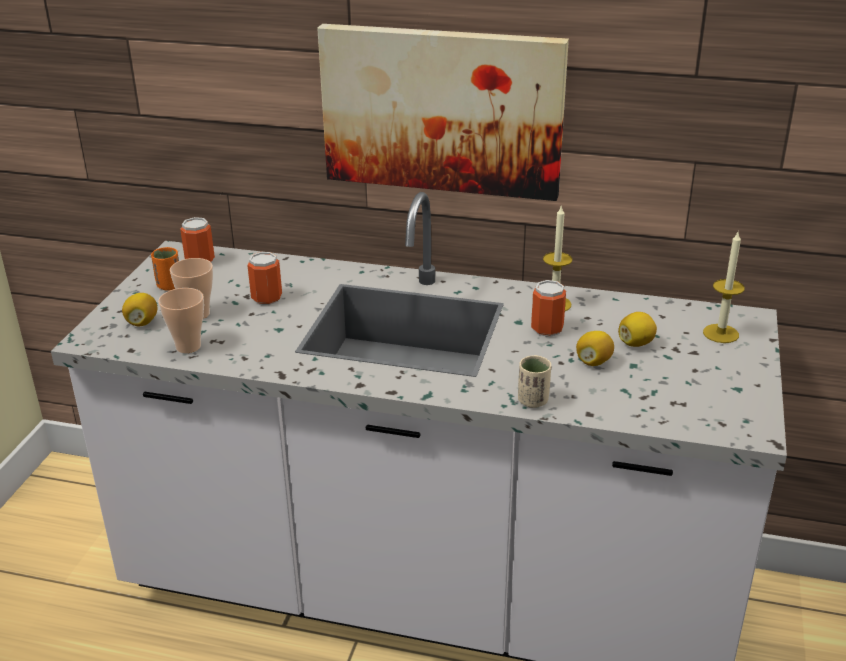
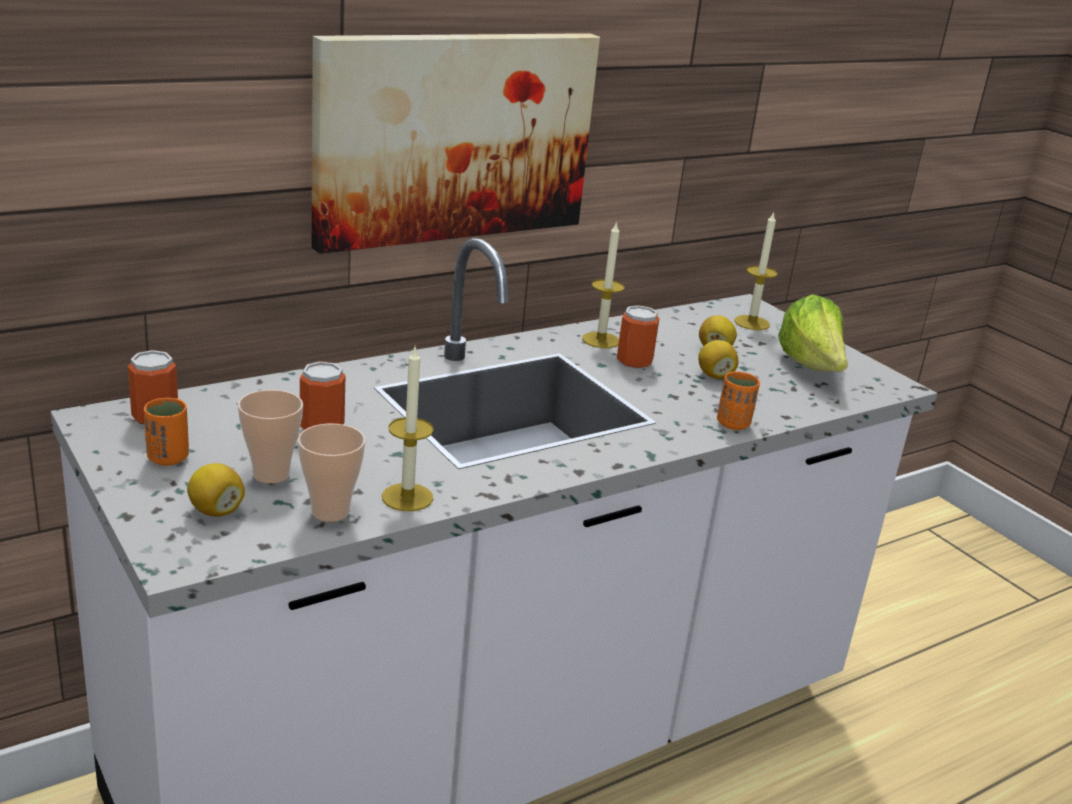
camera: 50 degrees left, 5 degrees down
(237, 356) = (407, 497): none -> candle
(533, 401) = (733, 424): beige cup -> orange cup
(698, 388) = (812, 367): none -> lettuce

